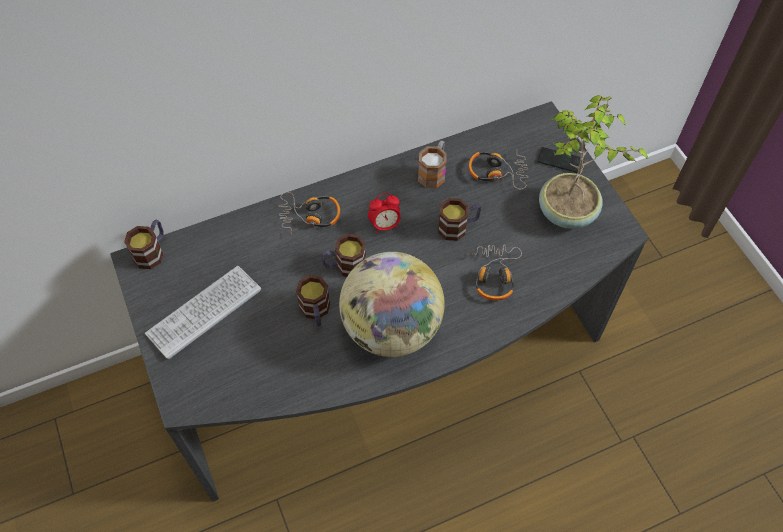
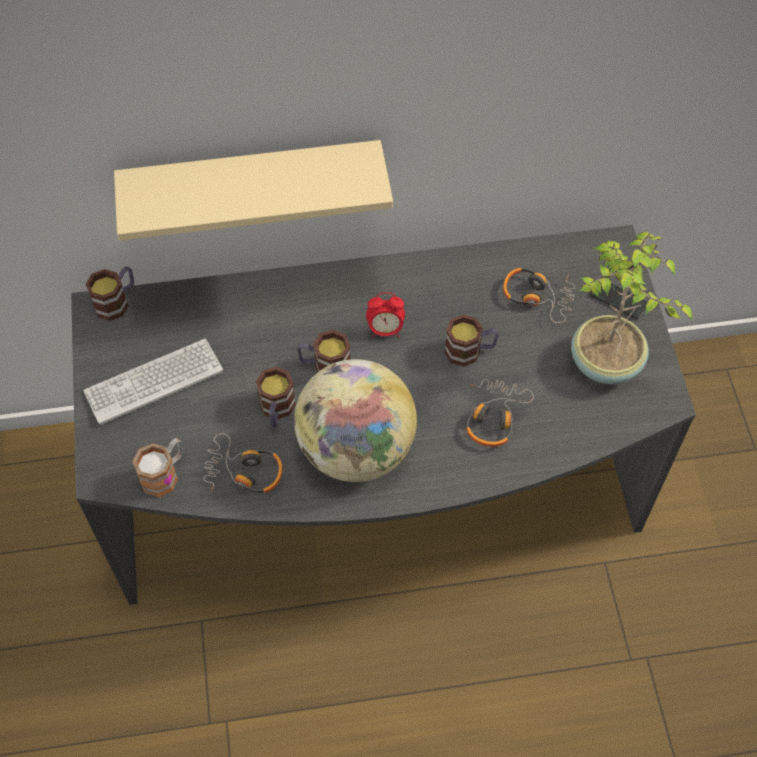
camera: 15 degrees right, 0 degrees up
(253, 127) = (252, 185): none -> beige shelf
(310, 216) = (302, 300): headphones -> headphones (243, 472)
(433, 172) = (462, 280): mug -> mug (165, 474)

